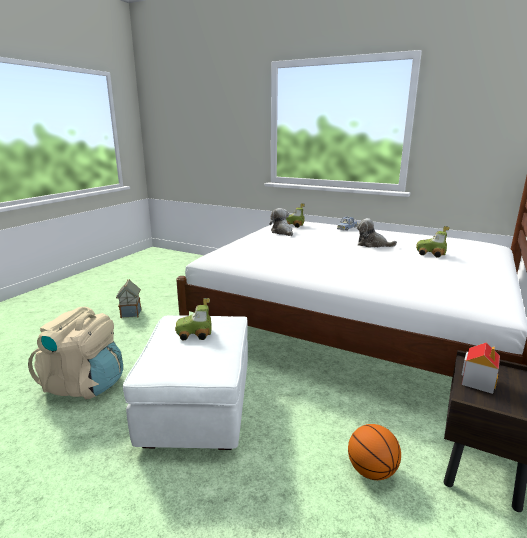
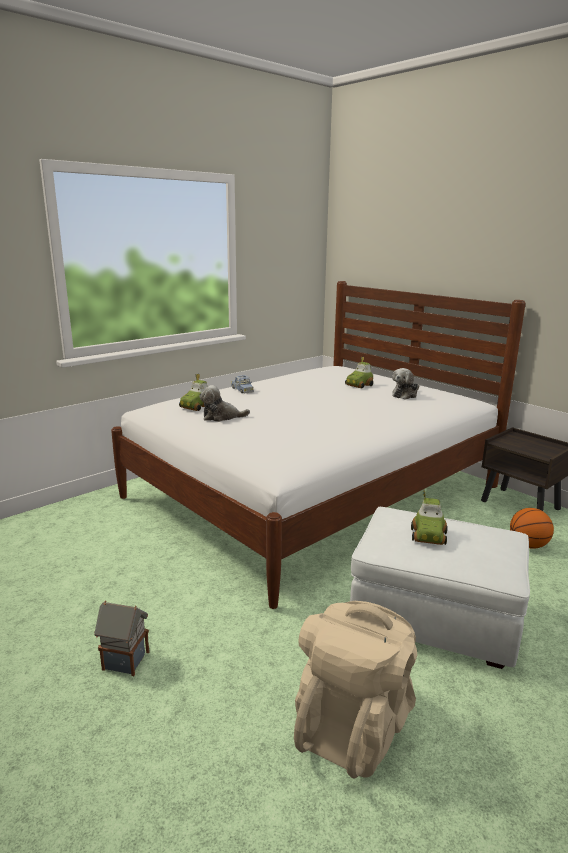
camera: 70 degrees left, 0 degrees up
(372, 245) = (315, 394): plush toy -> plush toy (405, 394)
(478, 381) = (523, 447): toy house -> none

